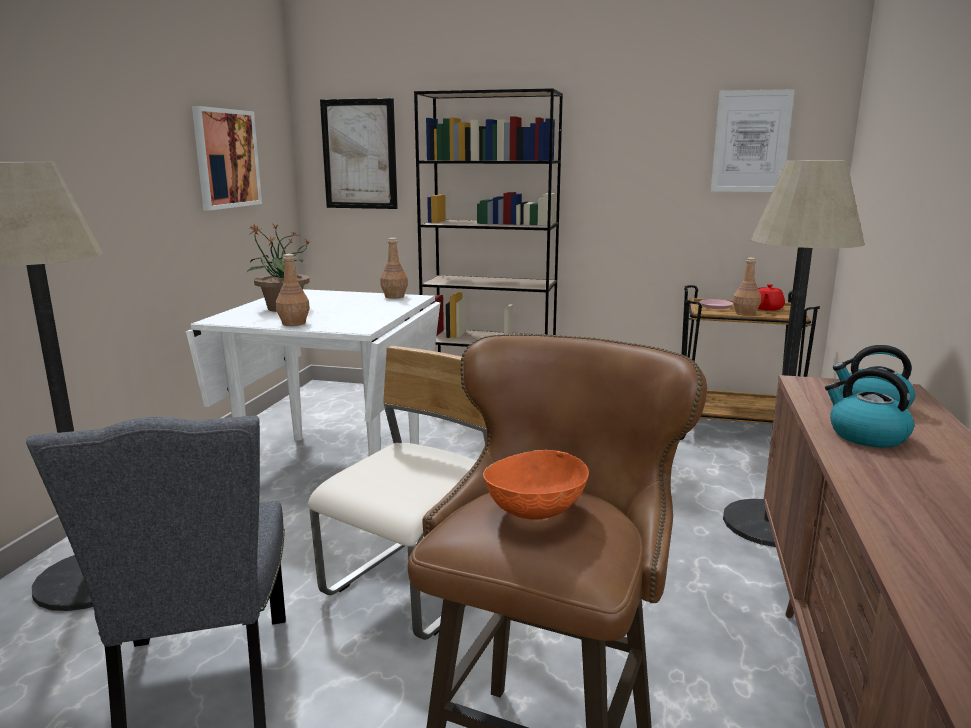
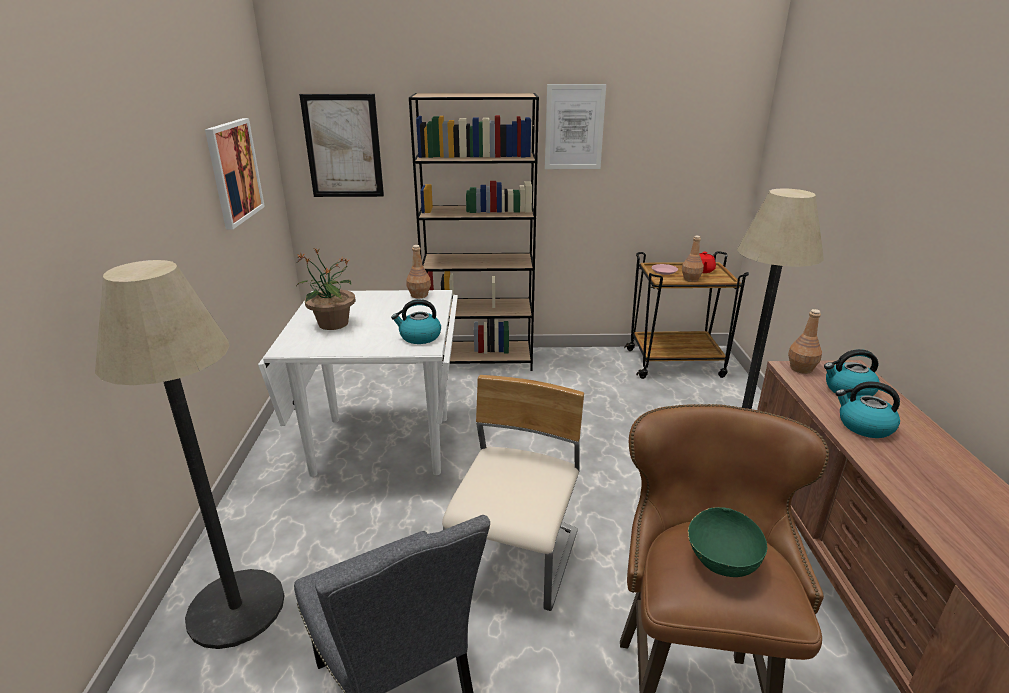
camera: 15 degrees left, 10 degrees up
(293, 323) = (361, 347): brown bottle -> brown bottle (801, 368)
(361, 321) = (419, 337): none -> kettle
(535, 509) = (721, 559): orange bowl -> green bowl
(751, 141) = (689, 135): picture -> picture (574, 127)

